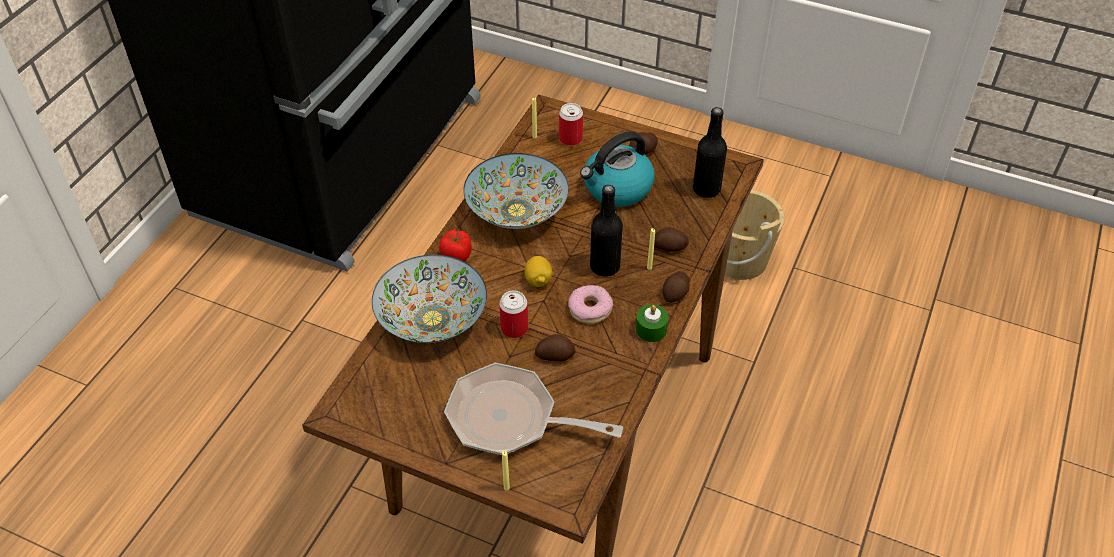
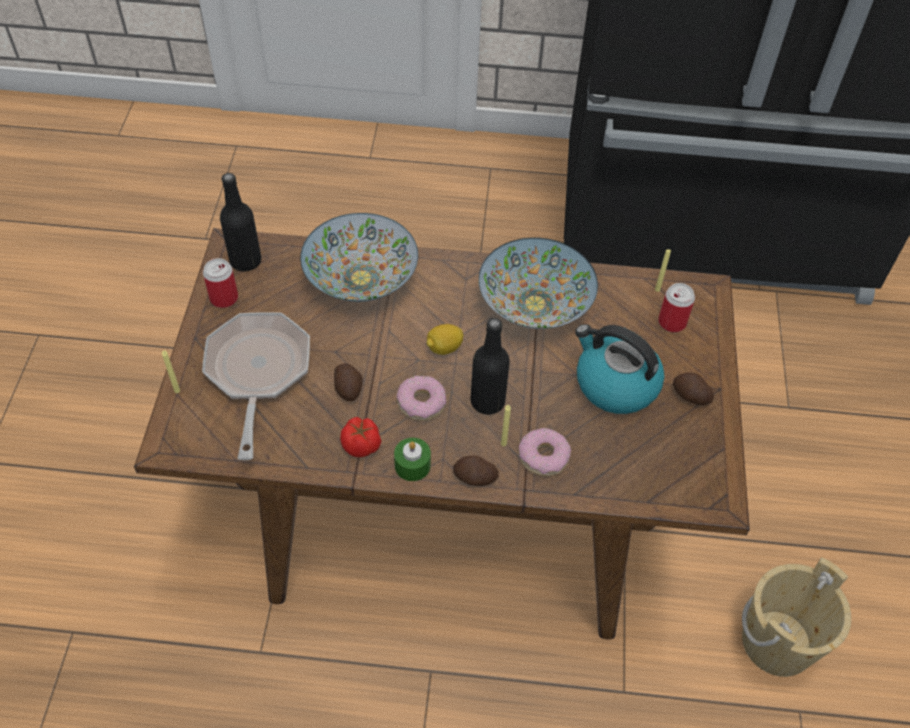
camera: 70 degrees right, 5 degrees up
(457, 255) = (451, 274): tomato -> tomato (362, 446)
(514, 328) = (372, 345): can -> can (224, 298)
(669, 247) = (543, 457): potato -> donut
(706, 189) = (658, 475): black bottle -> black bottle (245, 261)

